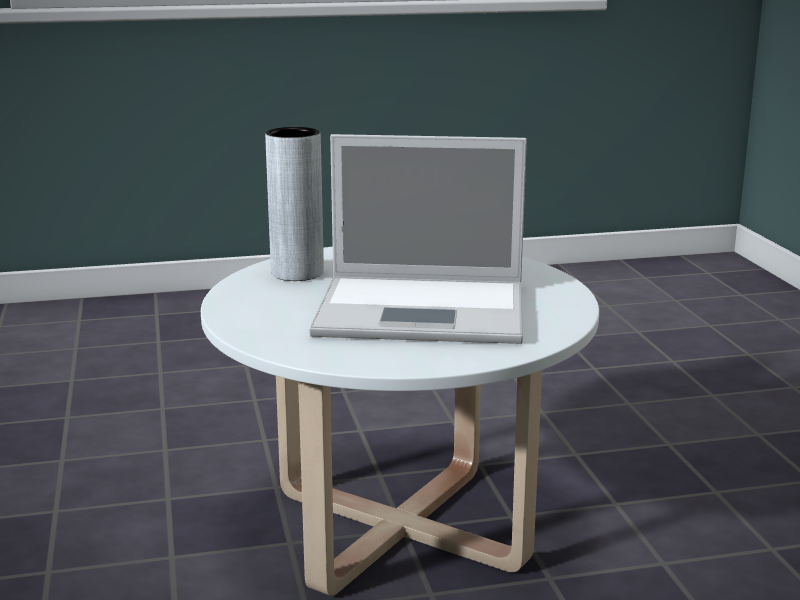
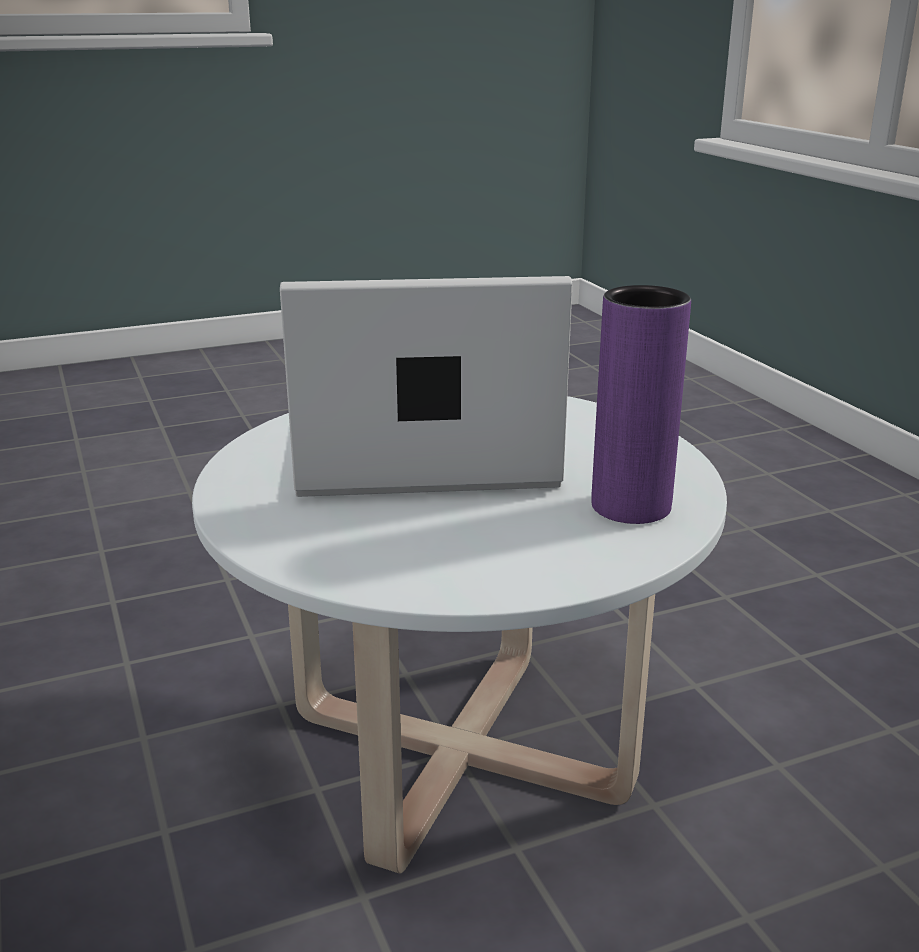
camera: 170 degrees right, 5 degrees up
(297, 273) = (631, 507): grey vase -> purple vase

